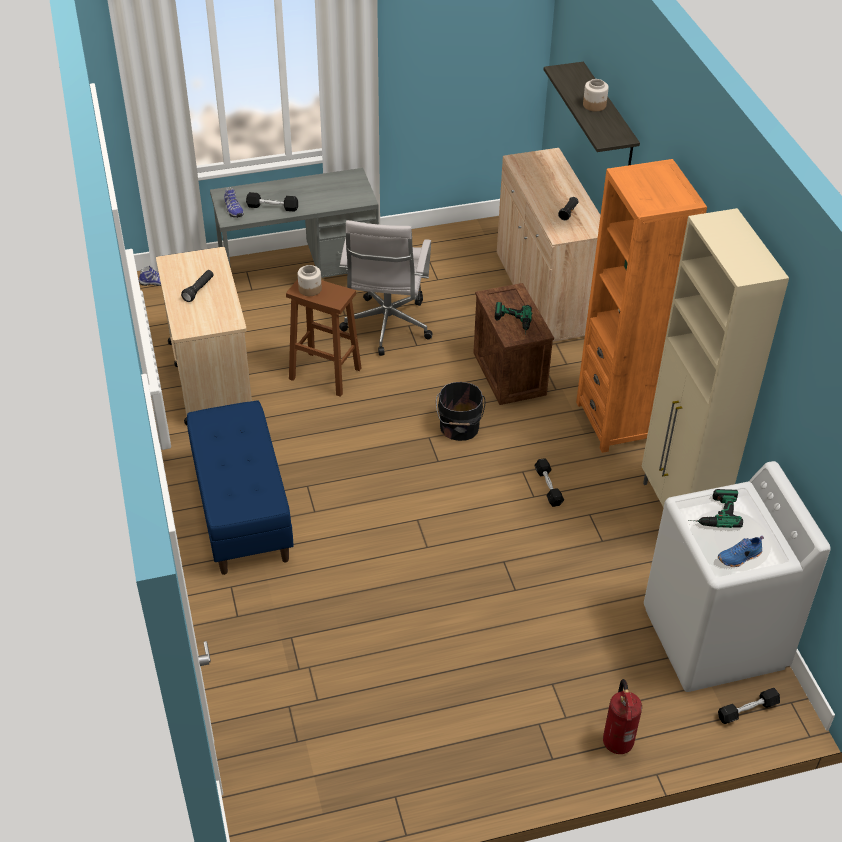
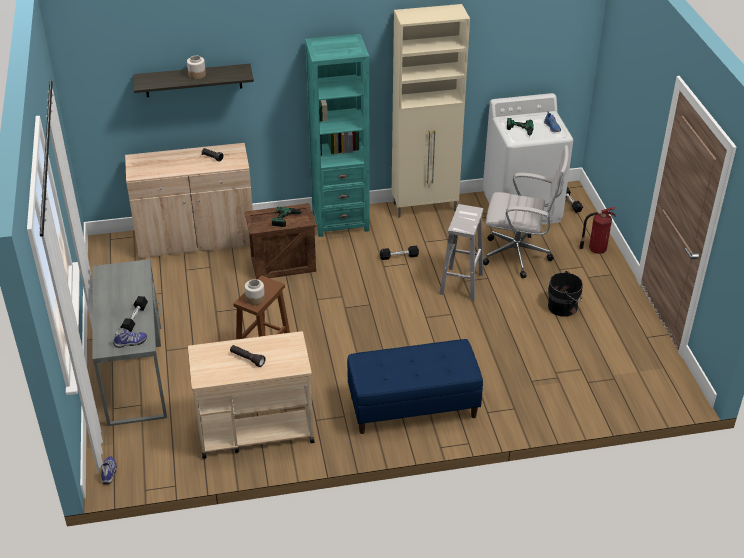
camera: 85 degrees left, 5 degrees down
(386, 328) = (216, 323): white office chair -> white office chair (519, 256)
(459, 428) = (337, 292): black bucket -> black bucket (564, 307)
(495, 558) = (461, 284): none -> white stool
(618, 421) = (340, 221): orange bookcase -> turquoise bookcase

